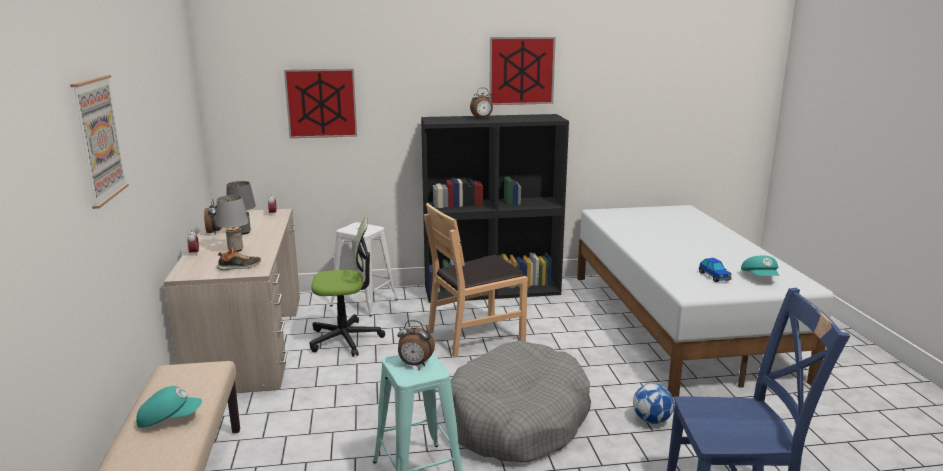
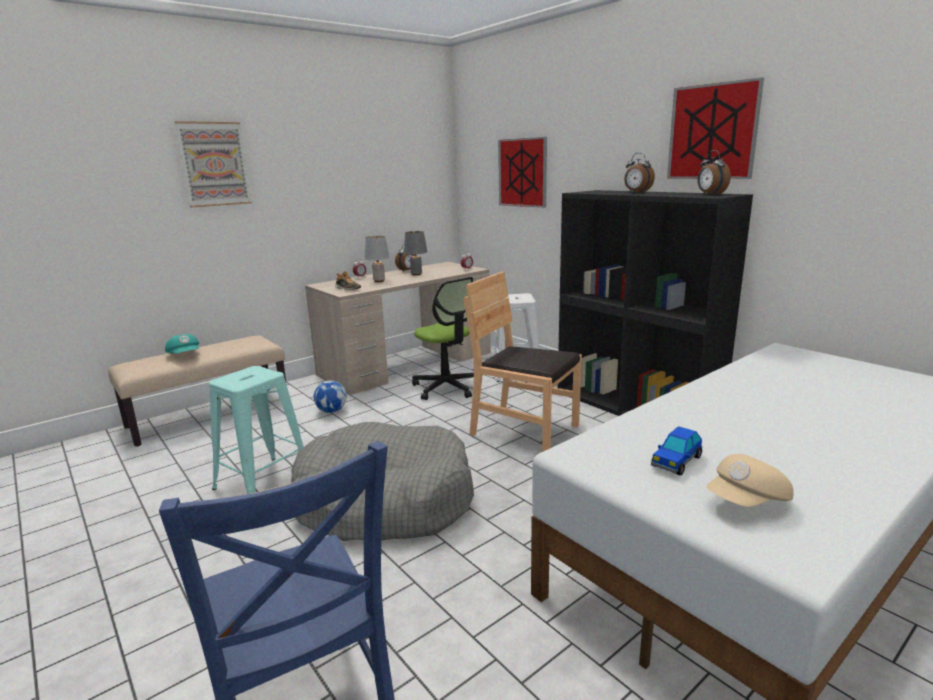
camera: 60 degrees right, 0 degrees up
(415, 364) = (249, 376): alarm clock -> alarm clock (710, 194)
(651, 420) = (456, 591): football -> football (331, 411)
(760, 277) = (747, 502): turquoise cap -> beige cap

